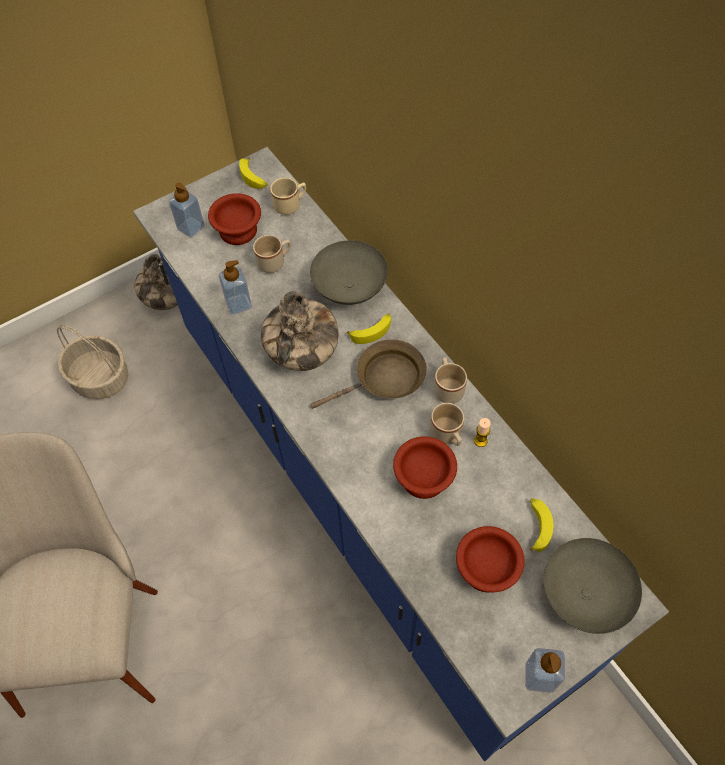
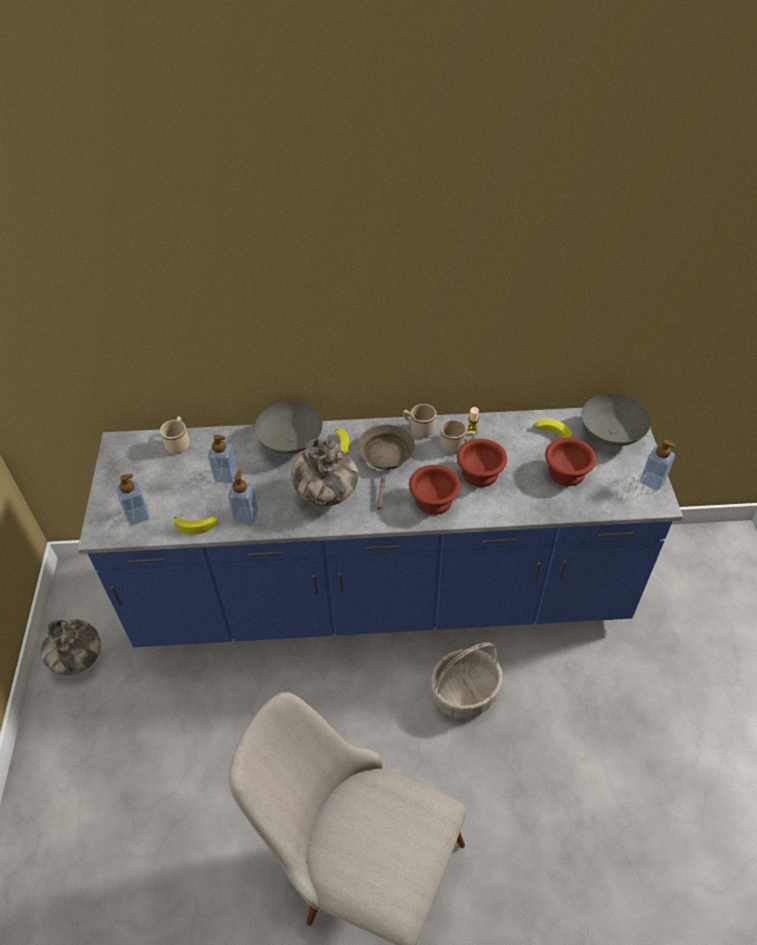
camera: 60 degrees left, 10 degrees down
(101, 378) = (114, 755): basket -> basket (464, 693)
(239, 230) = (172, 484): brown bowl -> brown bowl (433, 499)
(254, 178) = (128, 453): banana -> banana (197, 525)
(275, 262) = (225, 476): beige mug -> soap dispenser

